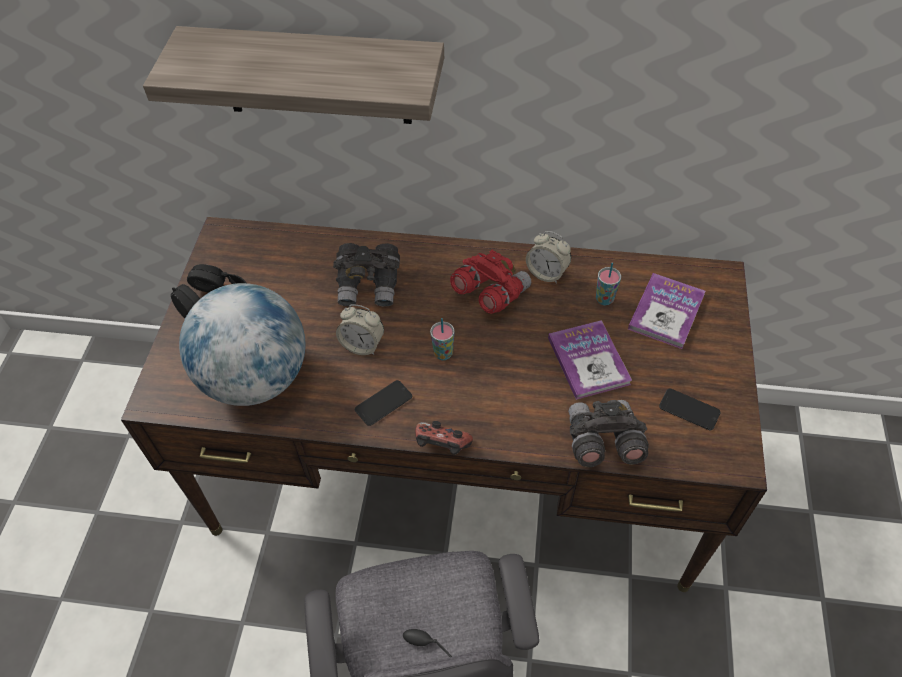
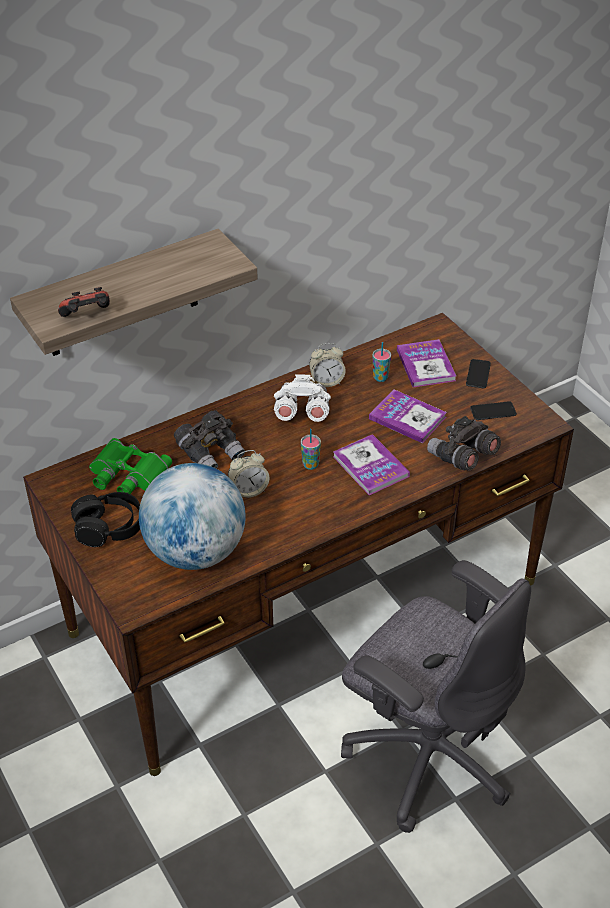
camera: 40 degrees left, 10 degrees down
(281, 264) = (126, 475): none -> green binoculars
(383, 403) = (303, 514): phone -> phone (478, 374)
(442, 447) = (369, 516): game controller -> game controller (87, 316)
(490, 293) = (301, 413): red binoculars -> white binoculars
(498, 392) = (370, 466): none -> book

